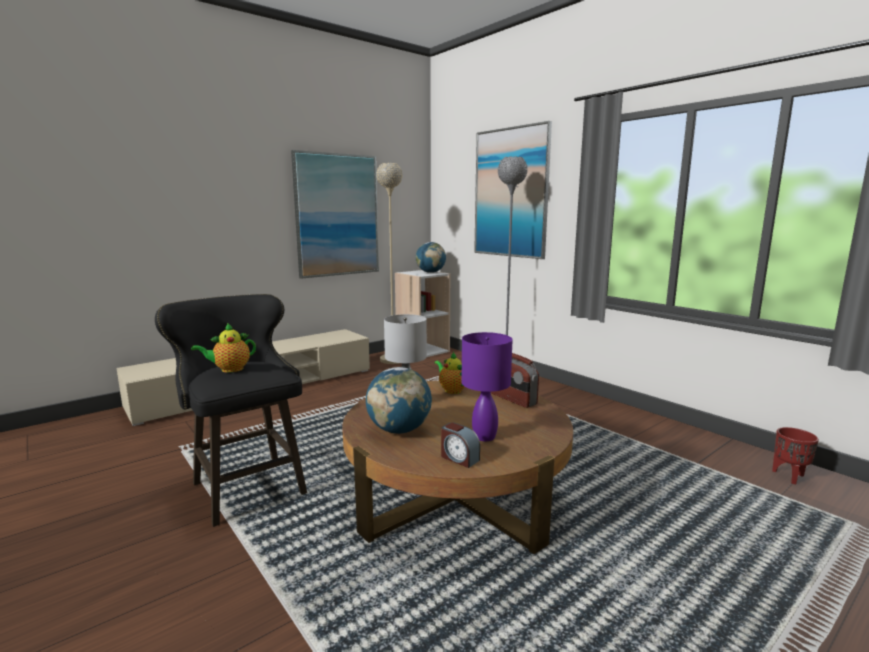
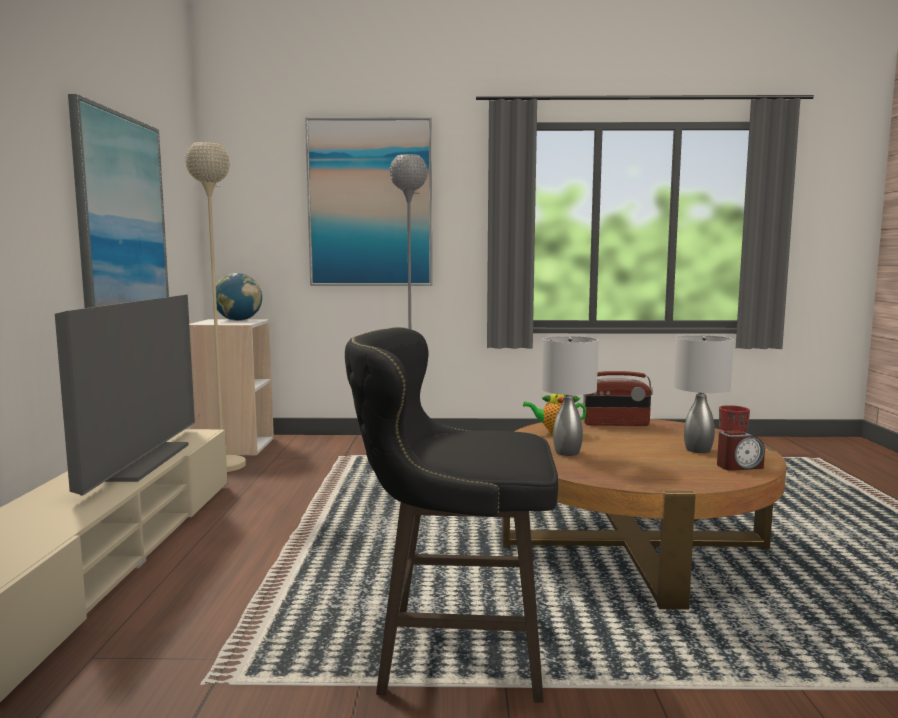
camera: 50 degrees left, 5 degrees down
(229, 369) = (480, 442): teapot -> none
(298, 344) = (136, 461): none -> television
(399, 430) = (642, 469): globe -> none
(483, 437) = (698, 450): purple table lamp -> grey table lamp

